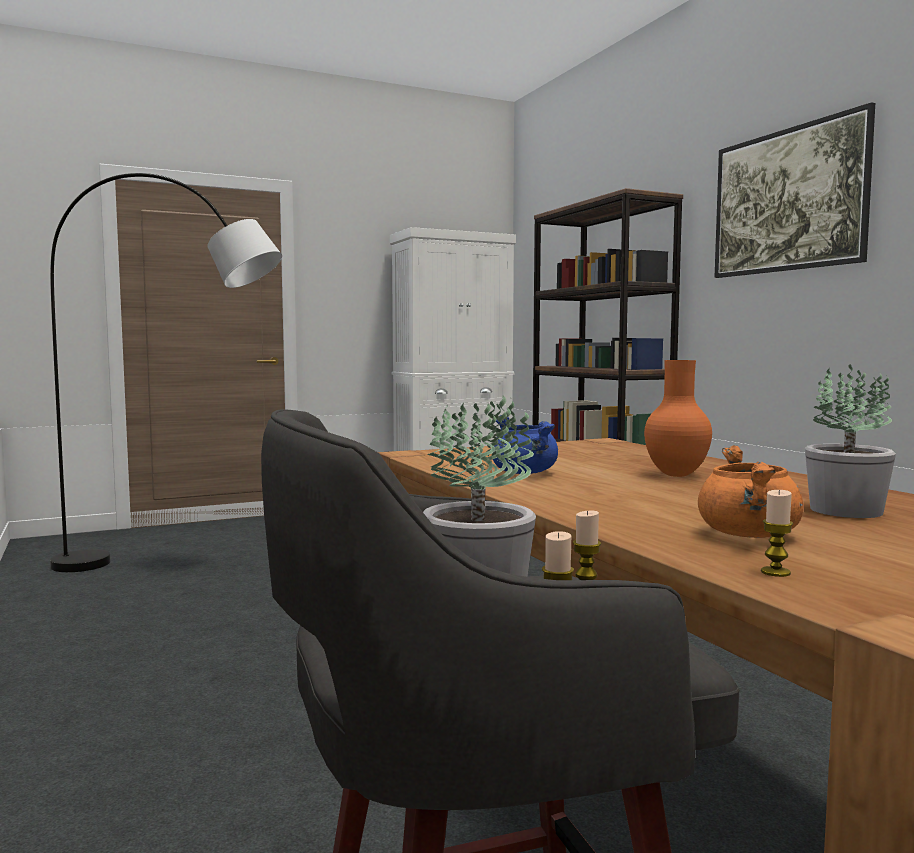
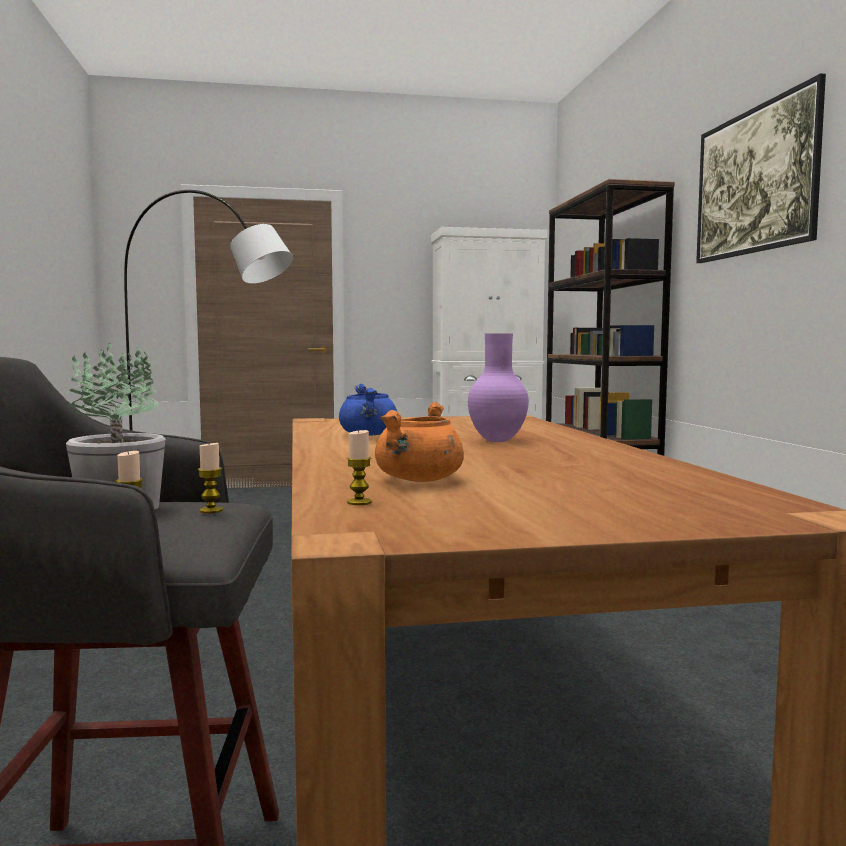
camera: 15 degrees right, 0 degrees up
(675, 474) = (497, 440): orange vase -> purple vase
(844, 510) = (567, 469): potted plant -> none

